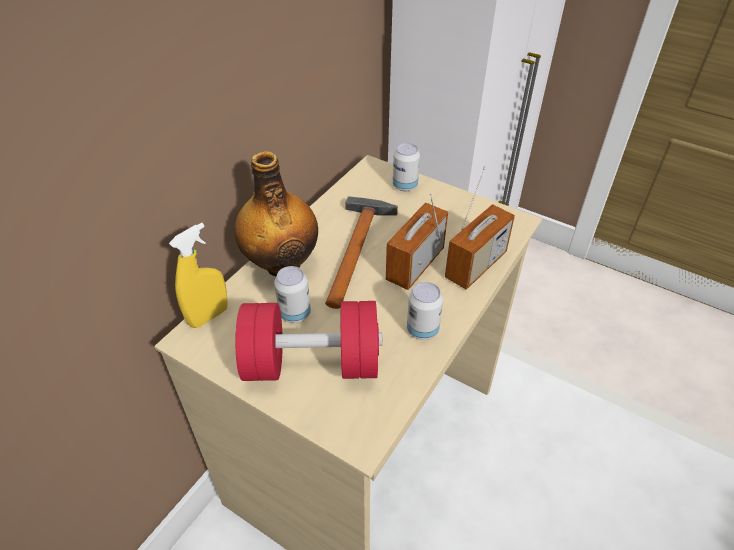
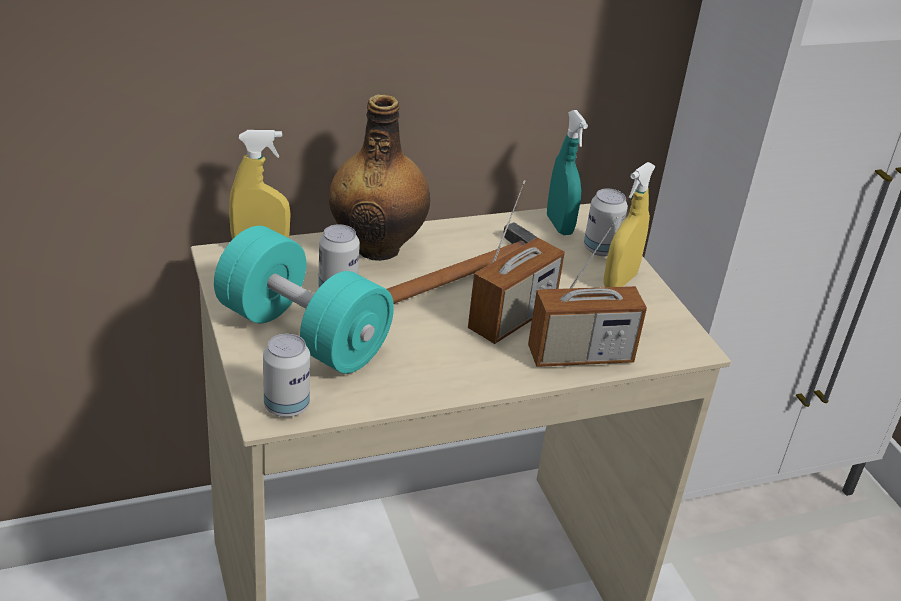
camera: 35 degrees right, 10 degrees down
(312, 363) = (302, 334): red dumbbell -> turquoise dumbbell
(366, 182) = (559, 225): none -> turquoise spray bottle
(415, 264) = (512, 318): radio -> radio turned 150 degrees clockwise
(422, 330) = (443, 372): can -> can (286, 406)
(438, 201) = (619, 281): none -> yellow spray bottle

